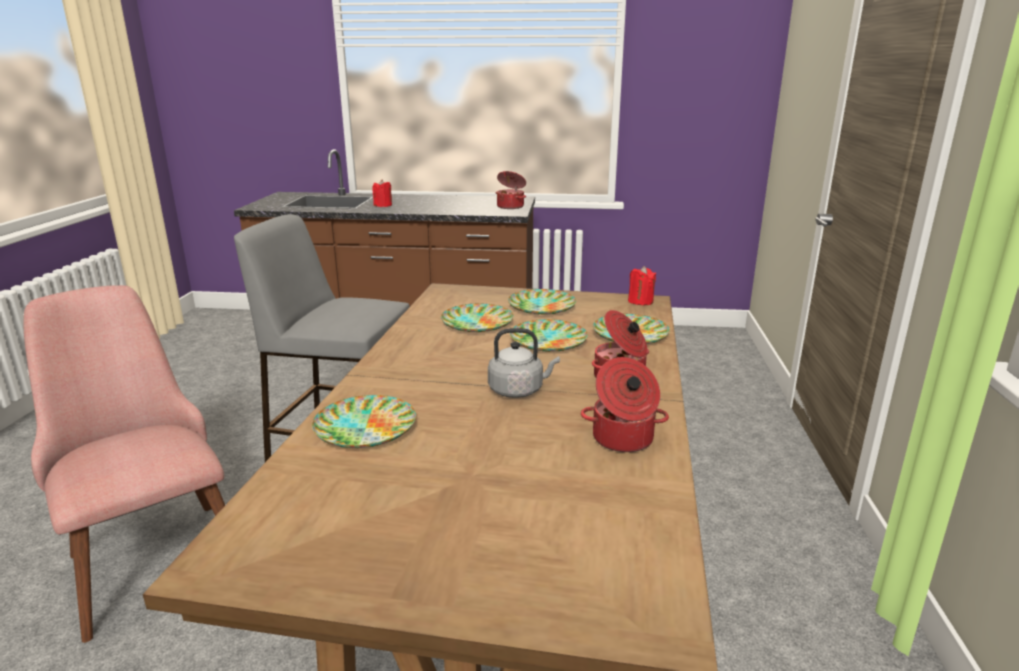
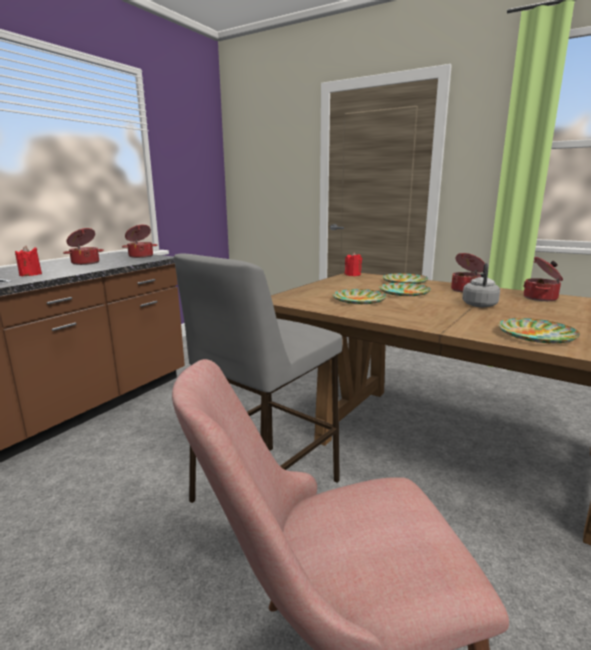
camera: 65 degrees left, 5 degrees down
(452, 203) = (85, 263): none -> cooking pot
(541, 306) = (341, 288): plate -> none

